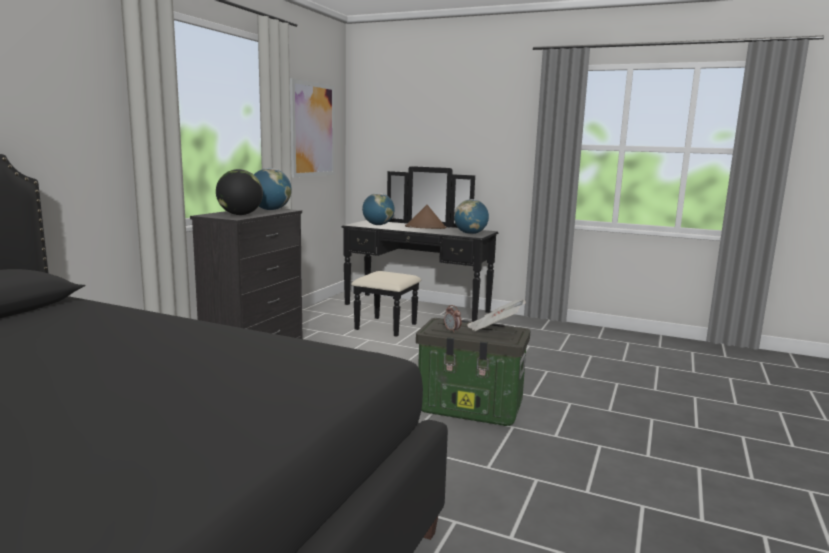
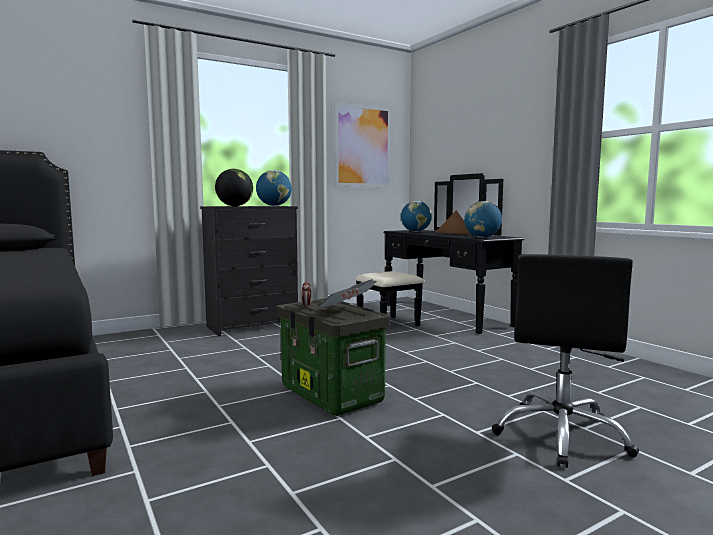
camera: 35 degrees right, 5 degrees down
(653, 398) = (562, 435): none -> black office chair

